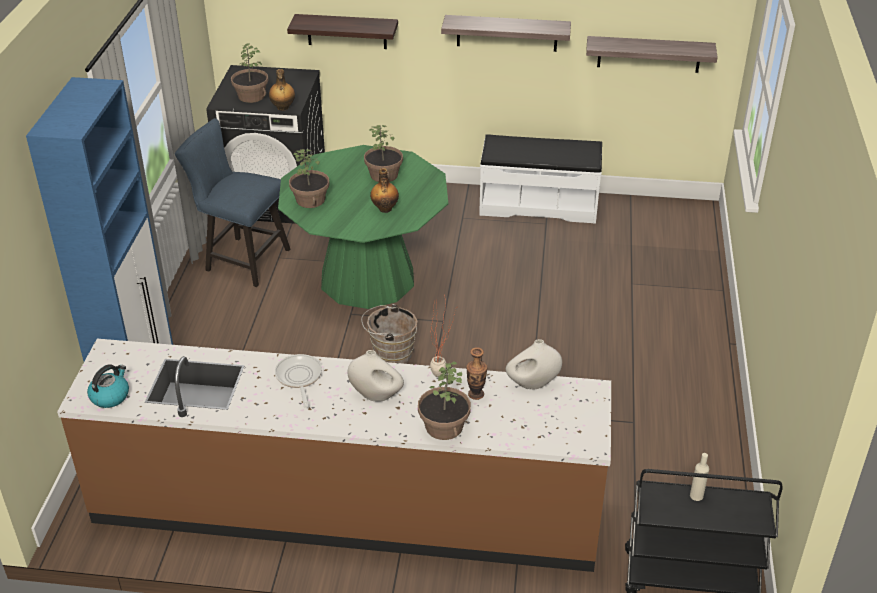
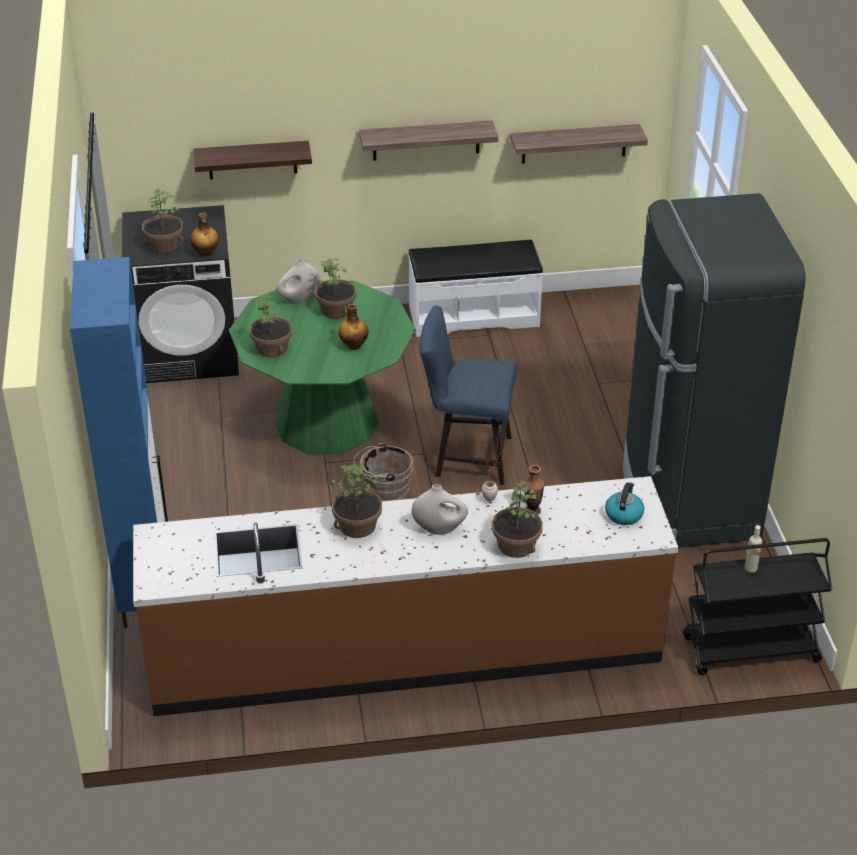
camera: 15 degrees left, 0 degrees up
(110, 396) = (179, 577): kettle -> kettle (623, 514)
(242, 259) = (182, 425): blue chair -> blue chair (466, 457)
(299, 378) = (357, 526): frying pan -> potted plant
(532, 384) = (581, 492): white vase -> white vase (299, 300)
(679, 409) = (687, 499): none -> black fridge

